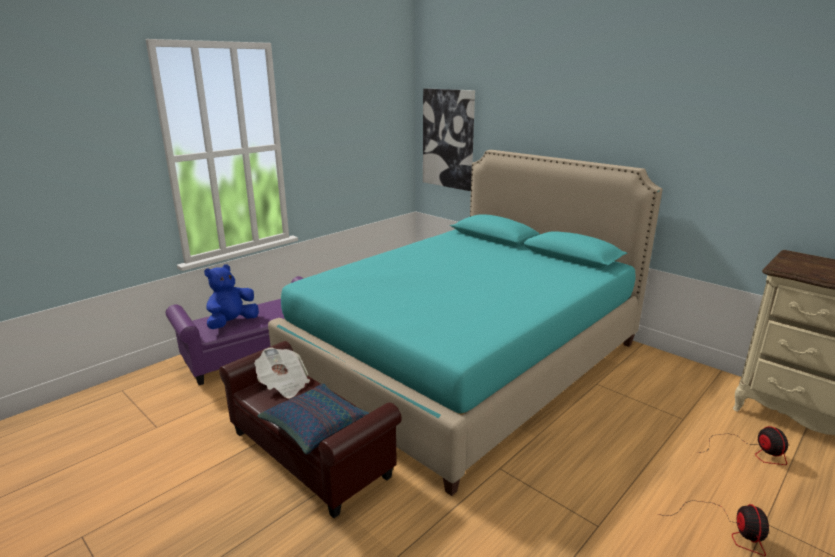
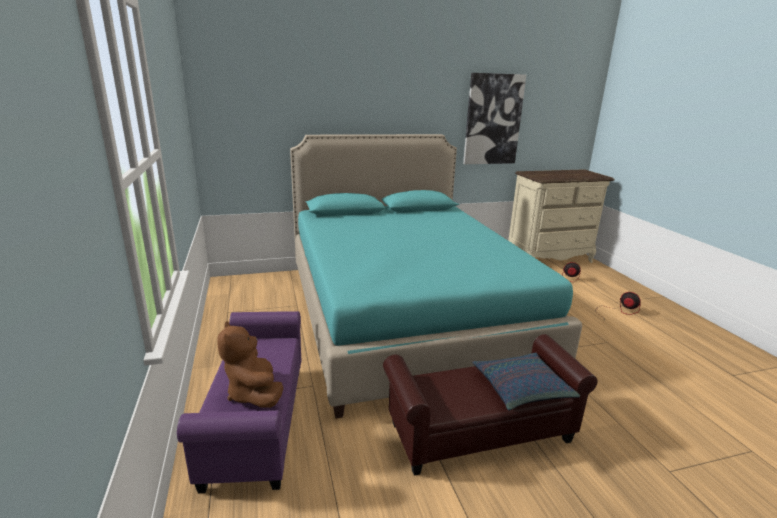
camera: 60 degrees left, 0 degrees up
(232, 323) = (254, 394): blue plush toy -> brown plush toy
(283, 384) = (437, 389): newspaper -> none
(448, 139) = (243, 129): picture -> picture (493, 120)

